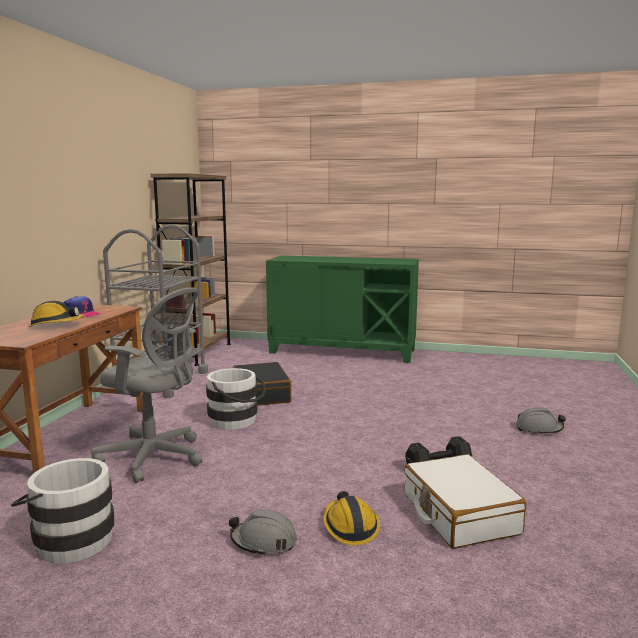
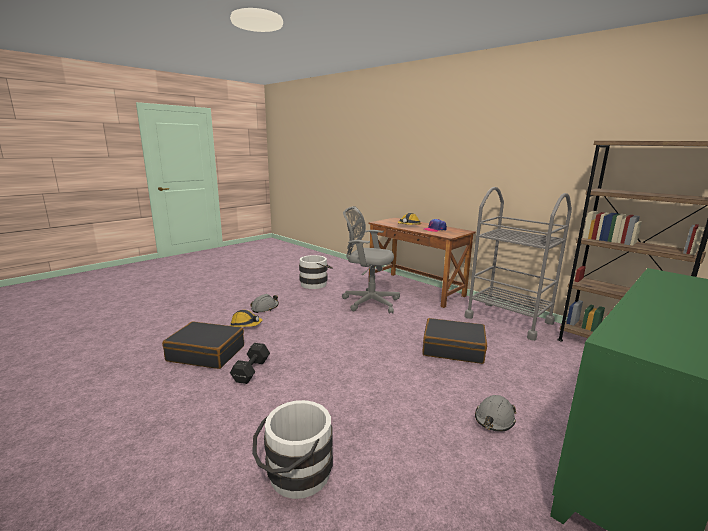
camera: 120 degrees right, 5 degrees up
(155, 457) = (368, 302): grey office chair -> grey office chair turned 60 degrees clockwise
(237, 421) = (399, 328): white bucket -> white bucket (294, 476)
(459, 514) = (206, 353): white suitcase -> black suitcase
(539, 429) = (218, 472): grey hard hat -> grey hard hat (494, 419)

